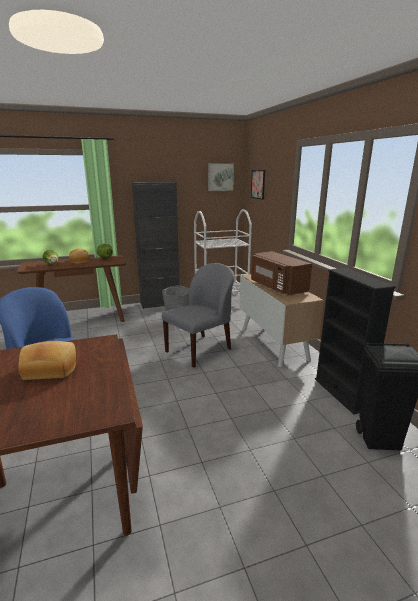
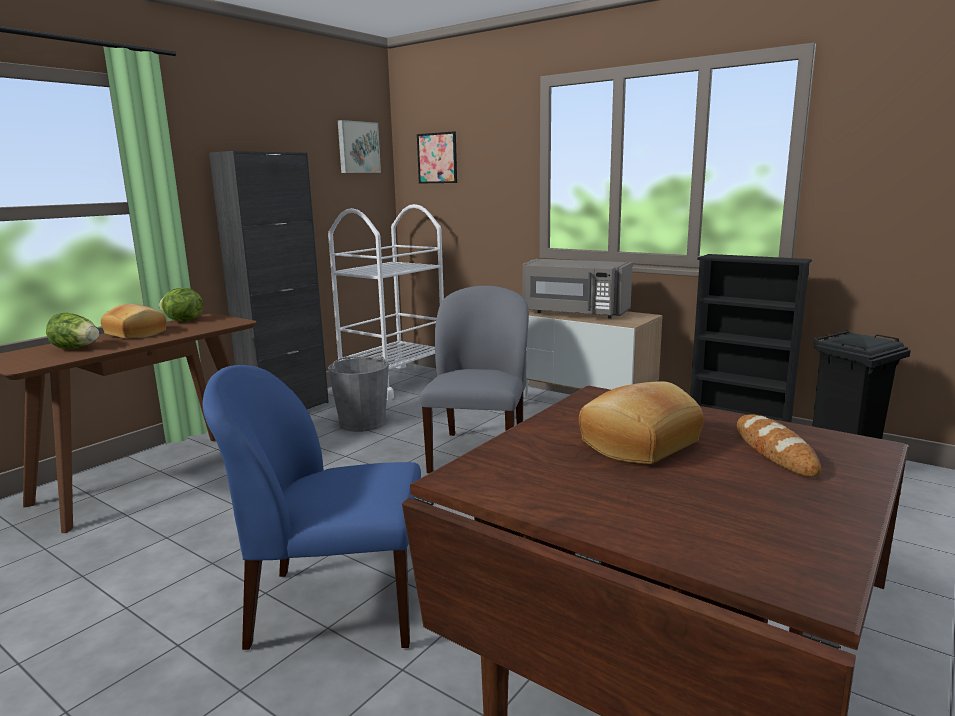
camera: 35 degrees left, 5 degrees down
(76, 396) = (774, 451): none -> bread
(277, 287) = (574, 313): brown microwave -> grey microwave

